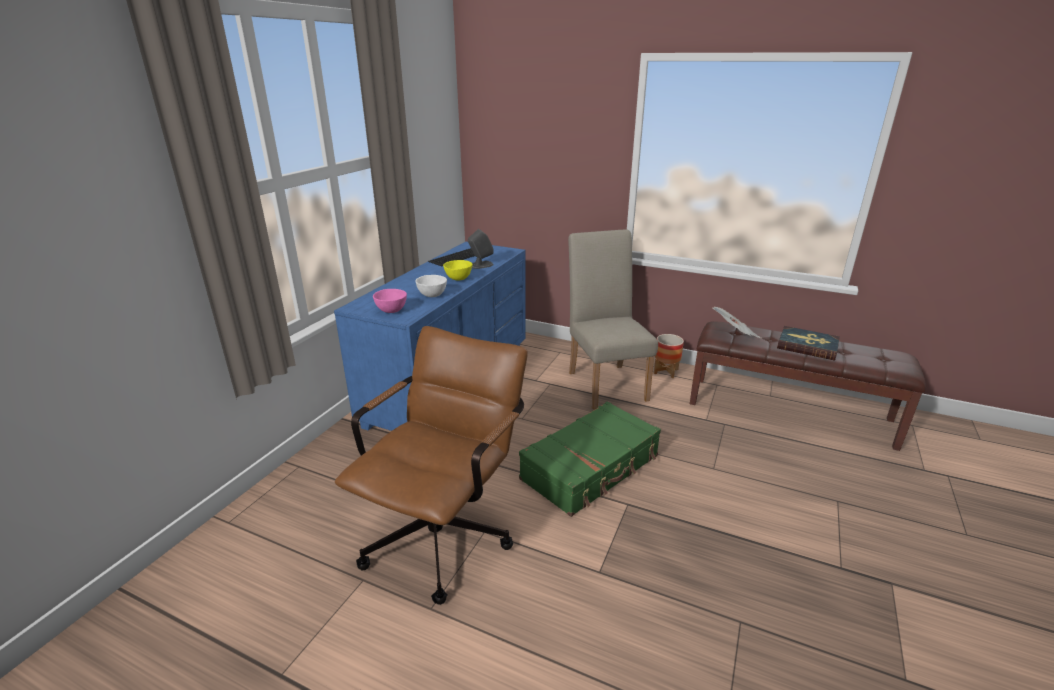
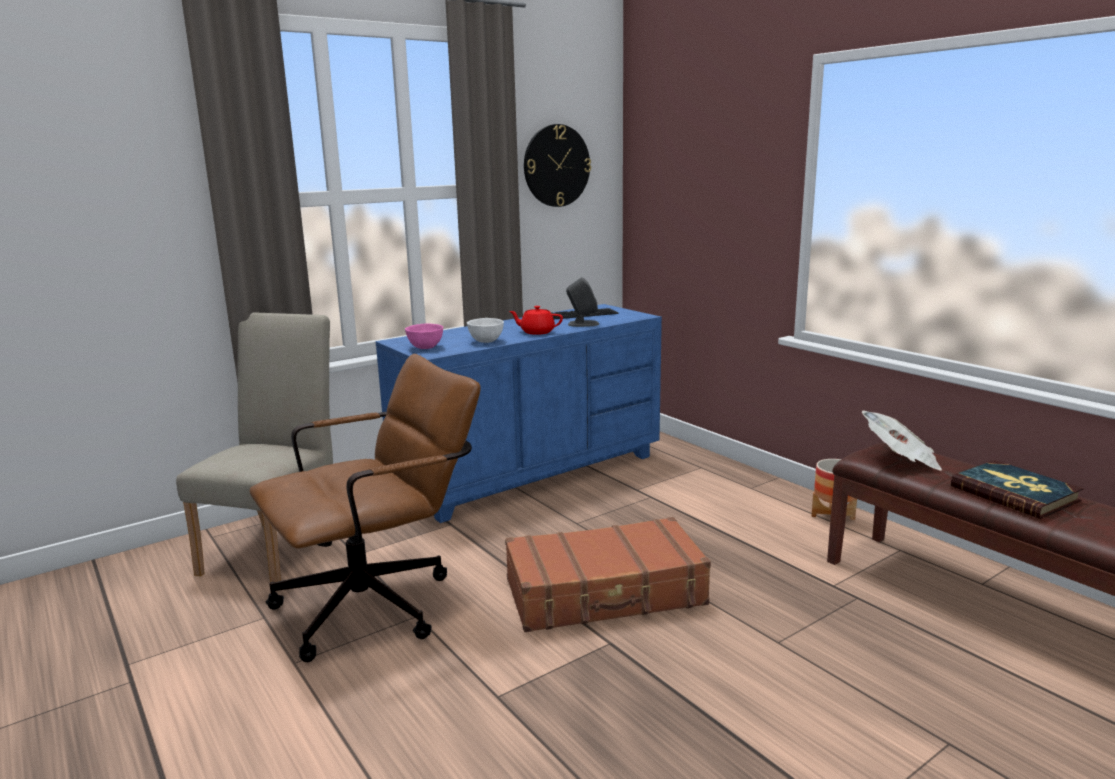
camera: 30 degrees right, 10 degrees down
(423, 132) = (556, 166): none -> wall clock
(458, 279) = (536, 332): yellow bowl -> red teapot
(591, 468) = (605, 593): green suitcase -> brown suitcase
(605, 382) = (728, 511): beige chair -> beige chair (279, 547)

